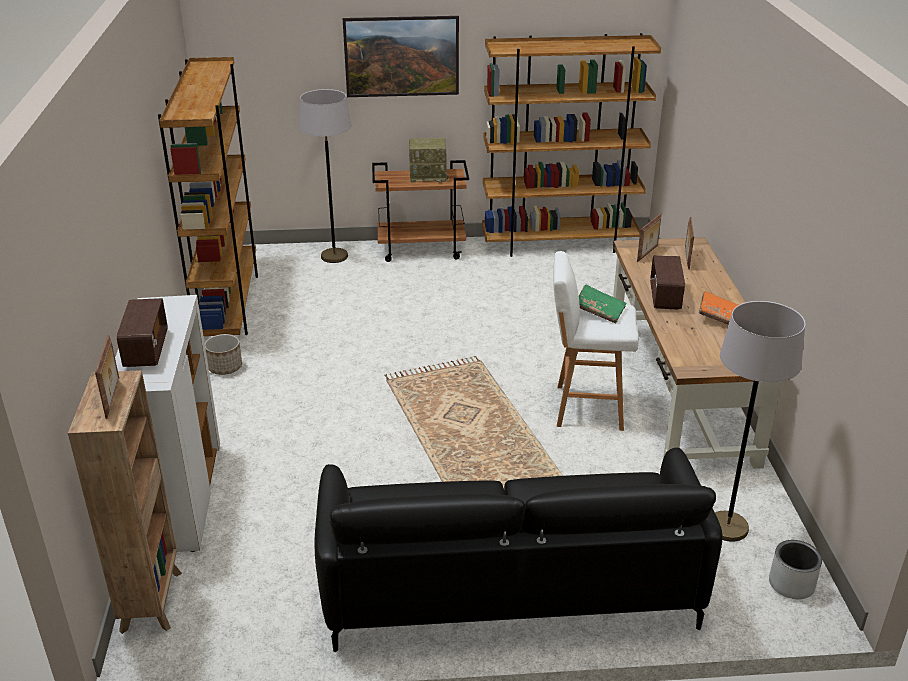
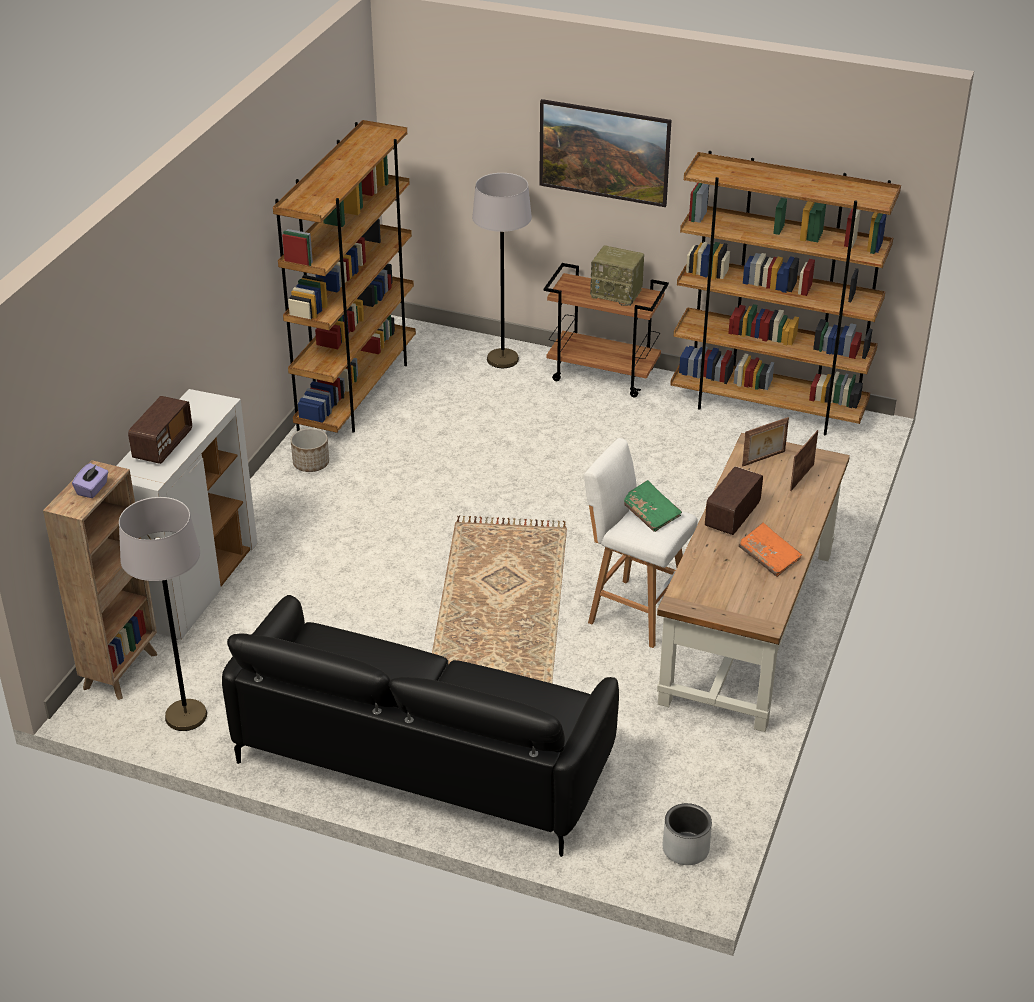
camera: 25 degrees right, 5 degrees up
(113, 398) = (92, 489): picture frame -> purple tissue box
(727, 527) = (672, 777): grey floor lamp -> grey floor lamp (186, 716)

